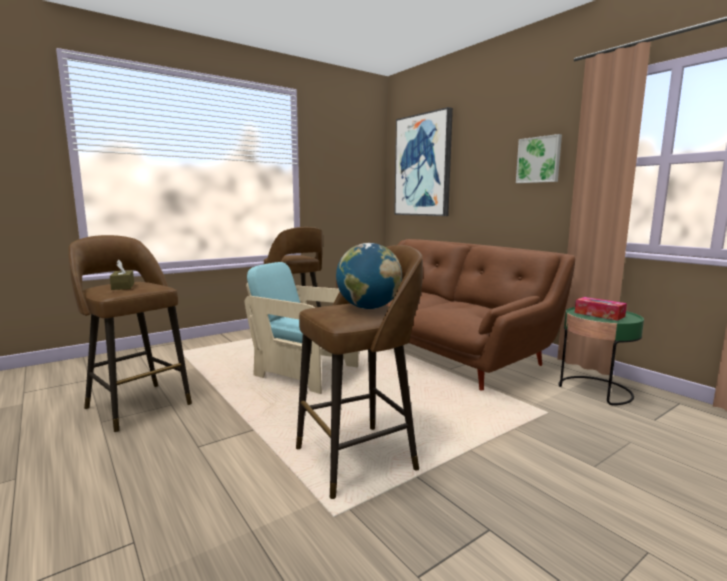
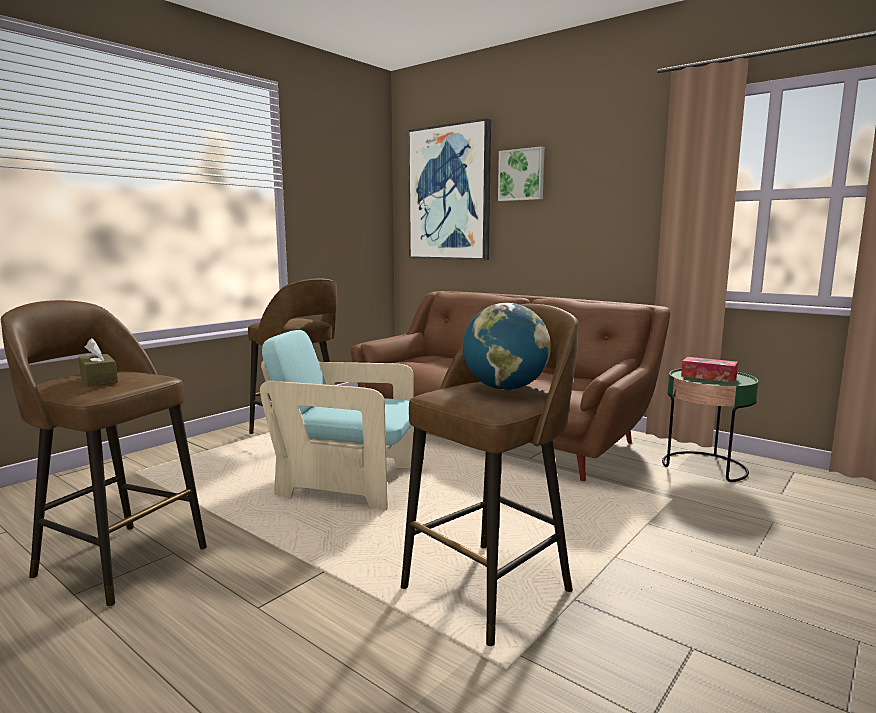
camera: 15 degrees left, 0 degrees up
(539, 160) = (612, 190): picture -> picture (522, 175)

